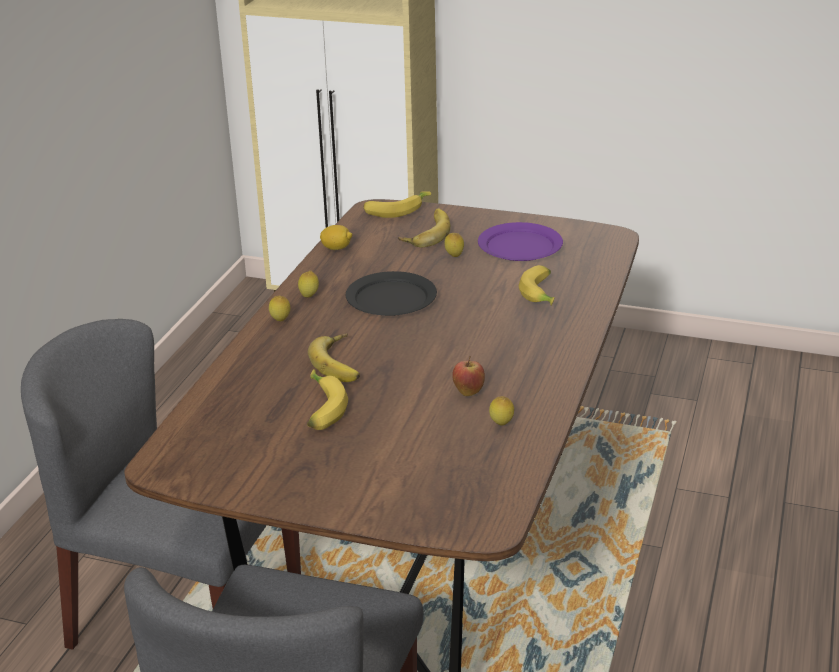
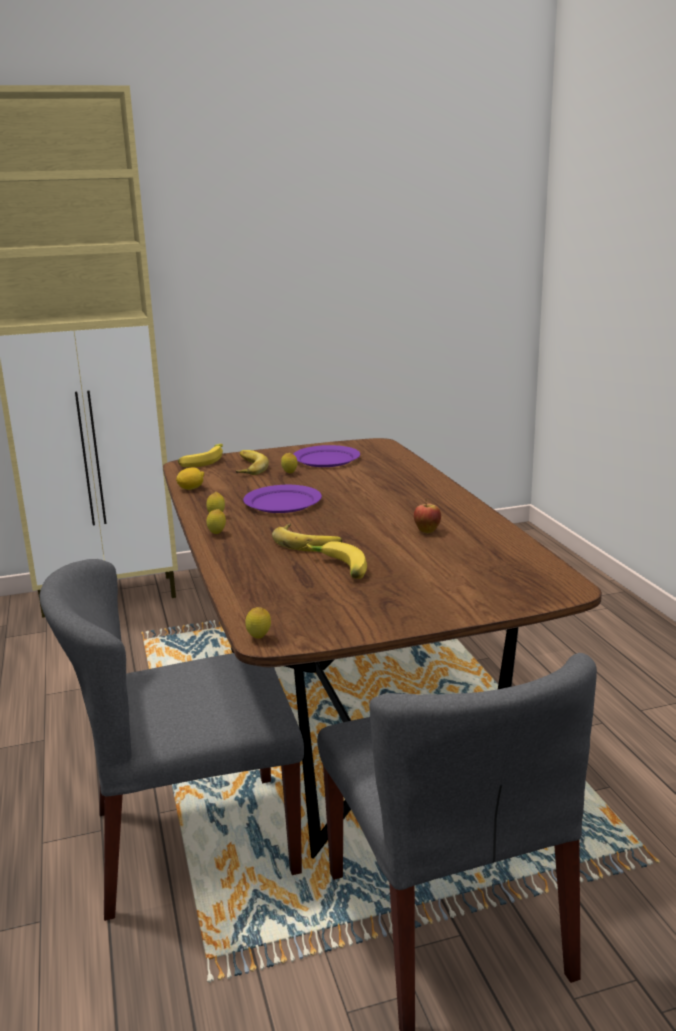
camera: 35 degrees left, 10 degrees down
(390, 298) = (282, 502): black plate -> purple plate
(501, 425) = (478, 540): lemon -> lemon (259, 638)
(543, 294) = (384, 476): banana -> none

